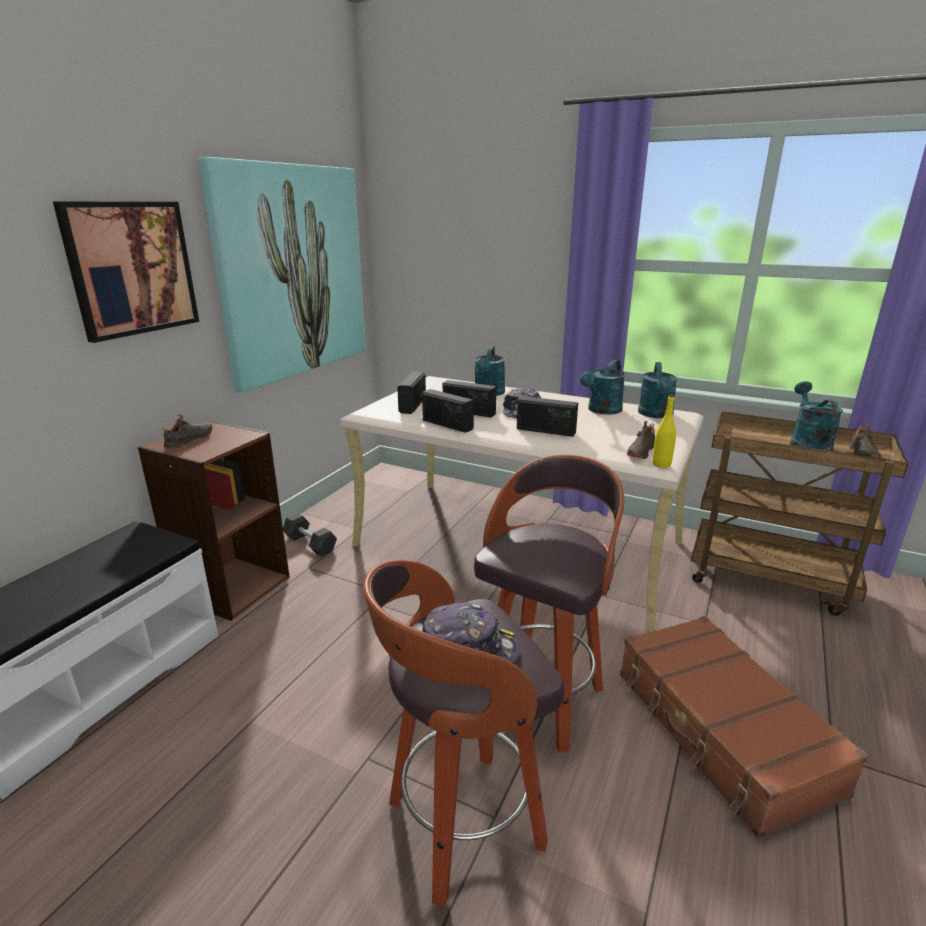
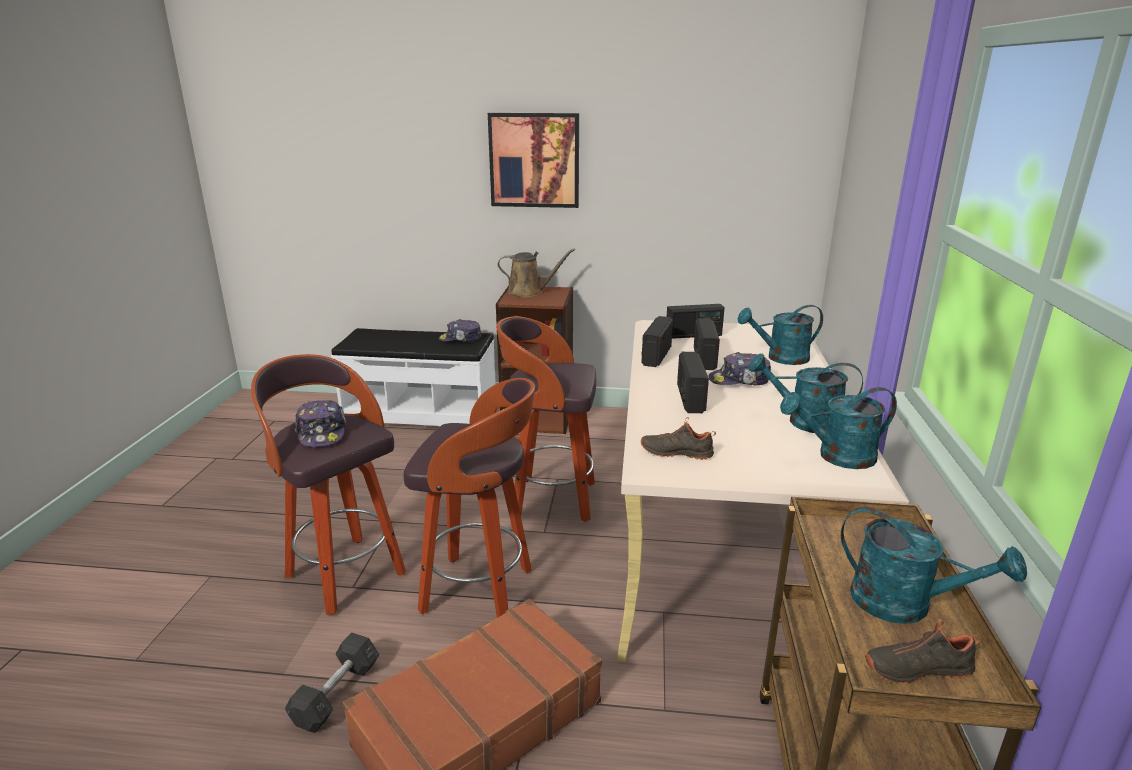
camera: 70 degrees right, 0 degrees up
(122, 544) = (460, 339): none -> cap
(190, 440) = (529, 292): black shoe -> brown watering can
(292, 272) = (702, 181): picture -> none
(310, 544) = (617, 427): grey dumbbell -> grey dumbbell (336, 694)
(410, 615) = (551, 500): none -> stool
(661, 464) = (648, 466): yellow bottle -> none
(807, 443) = (905, 605): turquoise watering can -> turquoise watering can turned 45 degrees clockwise

